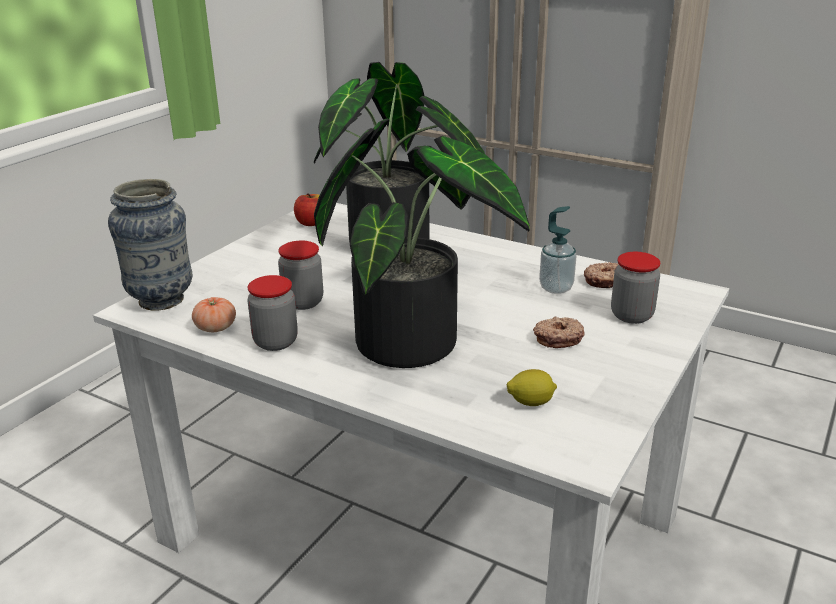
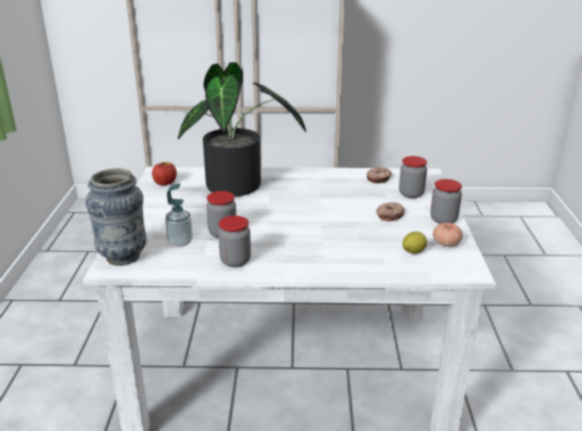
camera: 30 degrees left, 0 degrees up
(215, 328) = (185, 263): tomato -> tomato (446, 243)
(417, 340) = (317, 236): potted plant -> none
(556, 288) = (358, 188): soap dispenser -> soap dispenser (180, 242)
(639, 368) = (443, 220): none -> jar

